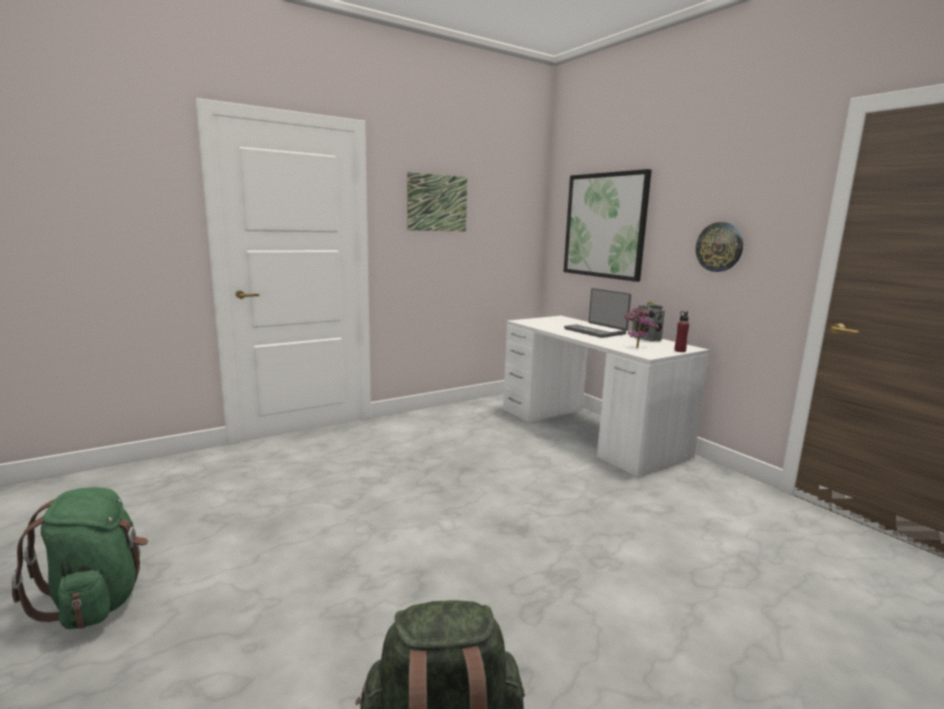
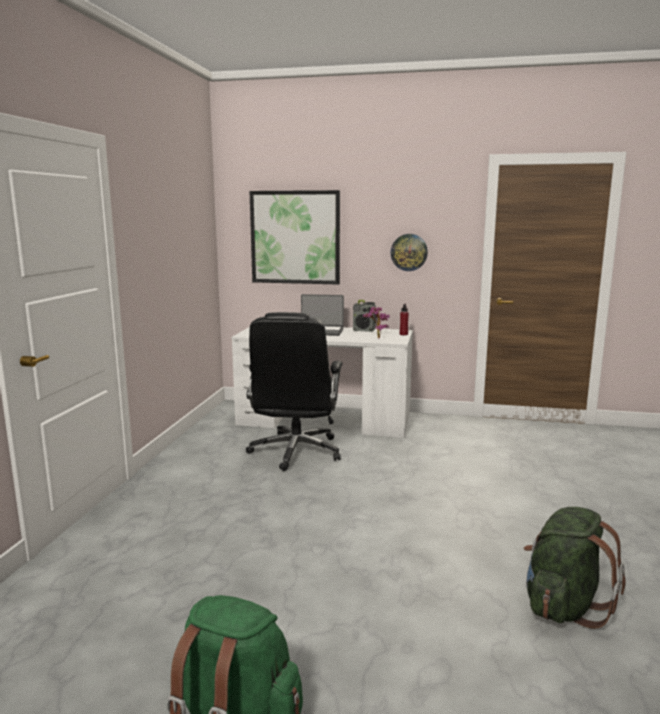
camera: 45 degrees left, 0 degrees up
(437, 203) = (157, 223): picture -> none
(505, 447) = (295, 452): none -> black office chair

